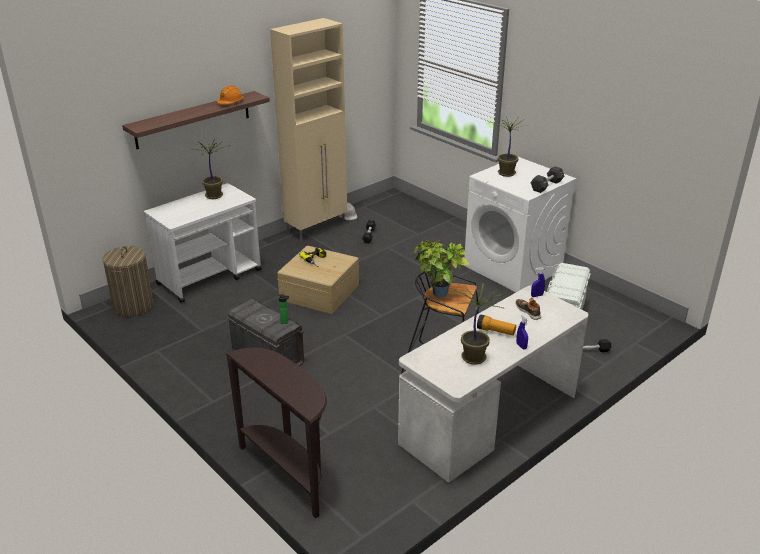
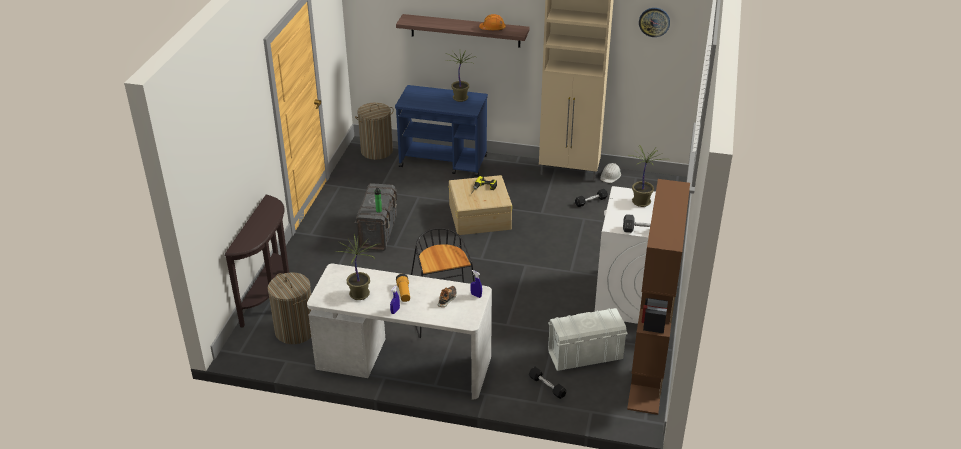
camera: 55 degrees right, 5 degrees up
(210, 277) = (444, 161): white cart -> blue cart
(354, 47) = (654, 22): none -> wall clock
(367, 475) = (295, 331): none -> laundry basket
(437, 295) = (436, 251): potted plant -> none
(609, 299) = (648, 374): none -> brown bookcase

